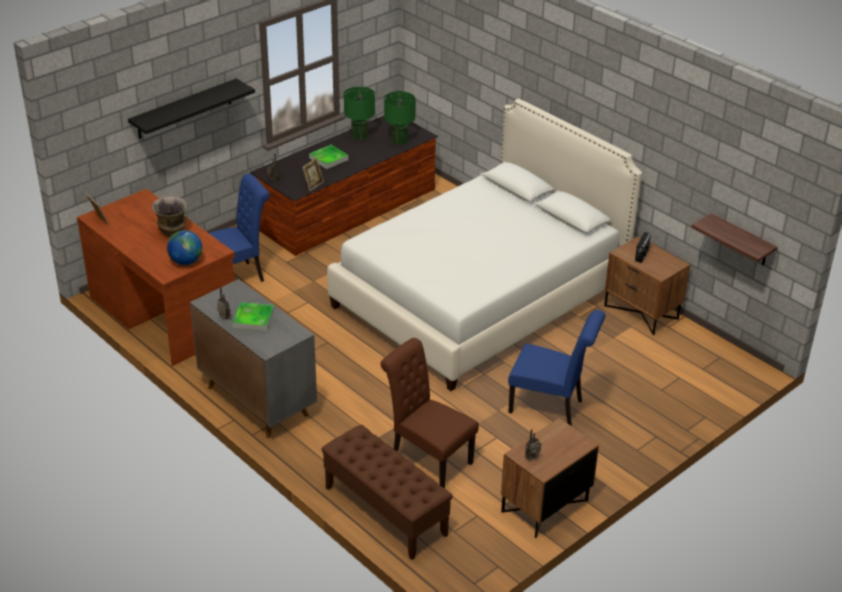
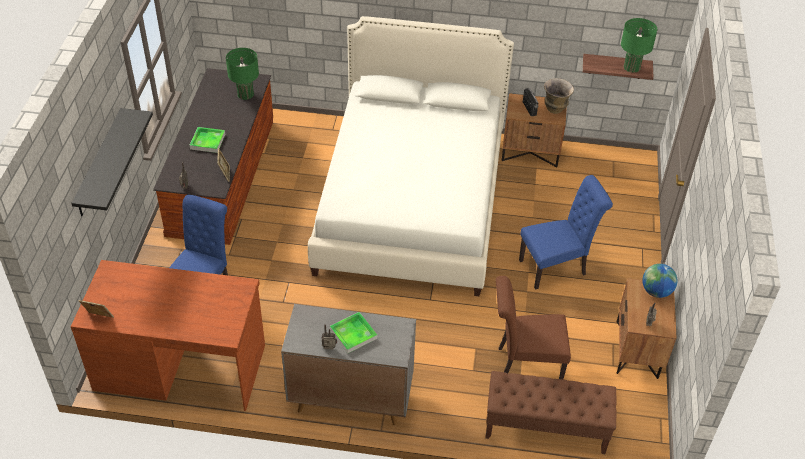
camera: 40 degrees left, 10 degrees up
(173, 233) = (183, 292): vase -> vase (555, 109)
(186, 262) = (230, 313): globe -> globe (656, 291)
(359, 135) = (207, 105): green table lamp -> green table lamp (631, 67)

